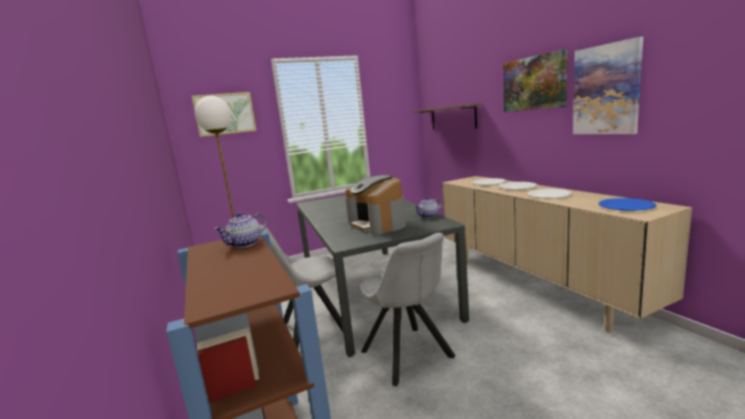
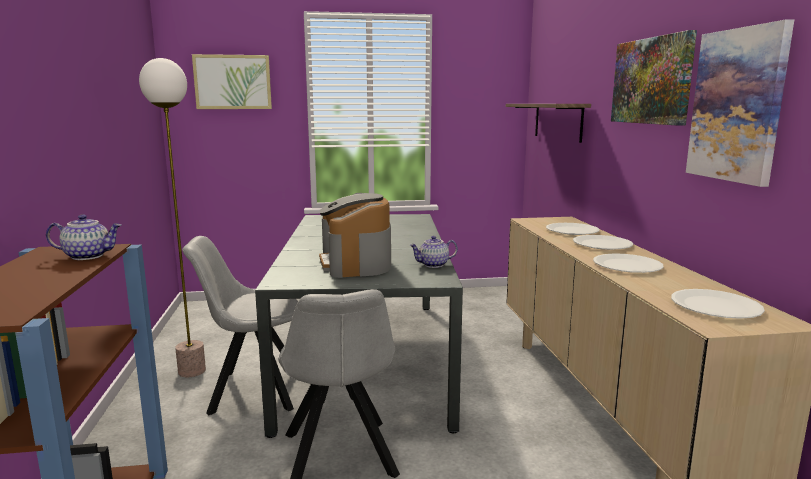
camera: 15 degrees right, 0 degrees up
(245, 244) = (88, 256): teapot -> teapot turned 150 degrees counterclockwise
(626, 206) = (715, 306): blue plate -> white plate

